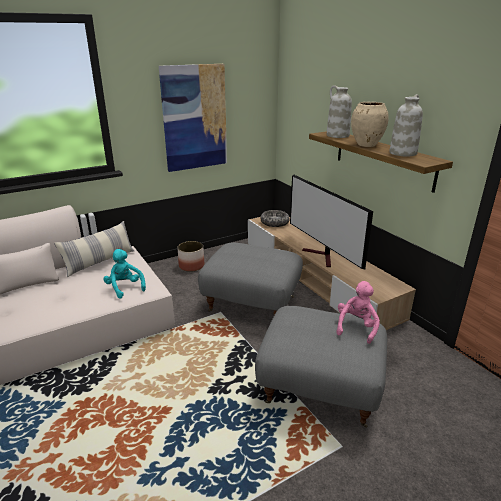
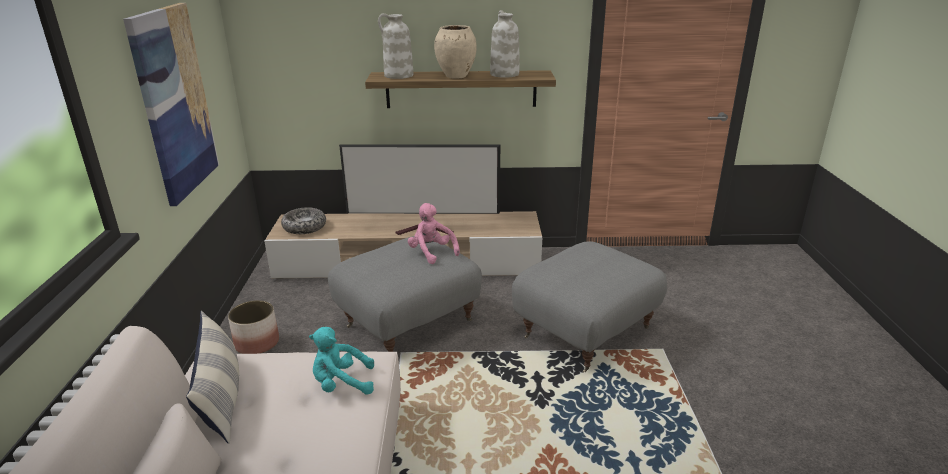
camera: 60 degrees left, 0 degrees up
(356, 327) = (594, 250): pink plush toy -> pink plush toy (432, 252)

